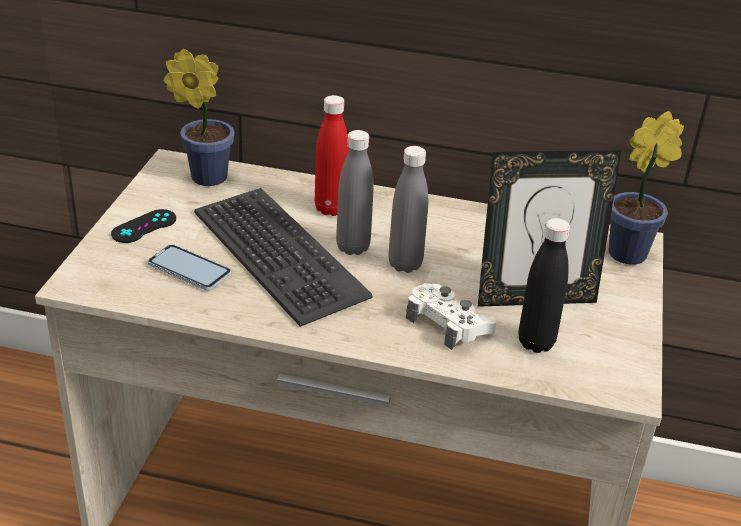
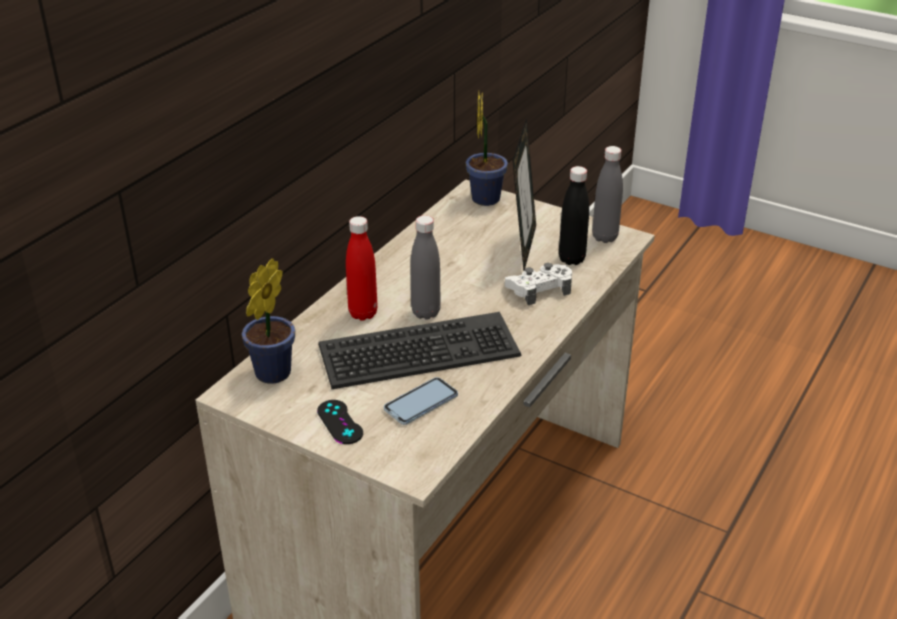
camera: 70 degrees left, 0 degrees up
(405, 264) = (459, 293): grey bottle -> grey bottle (604, 237)

